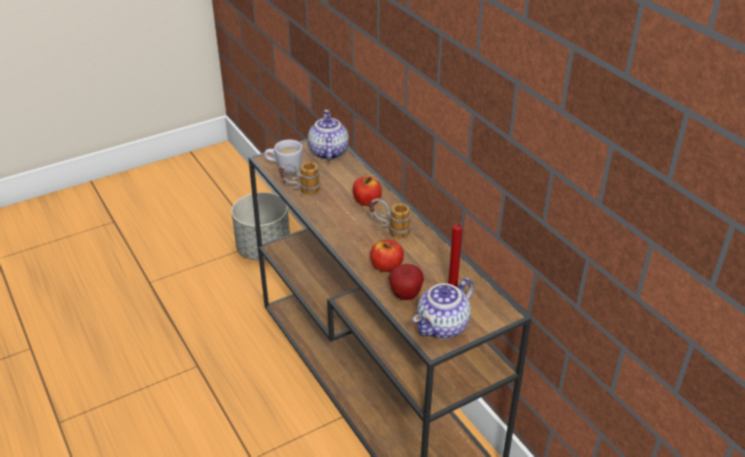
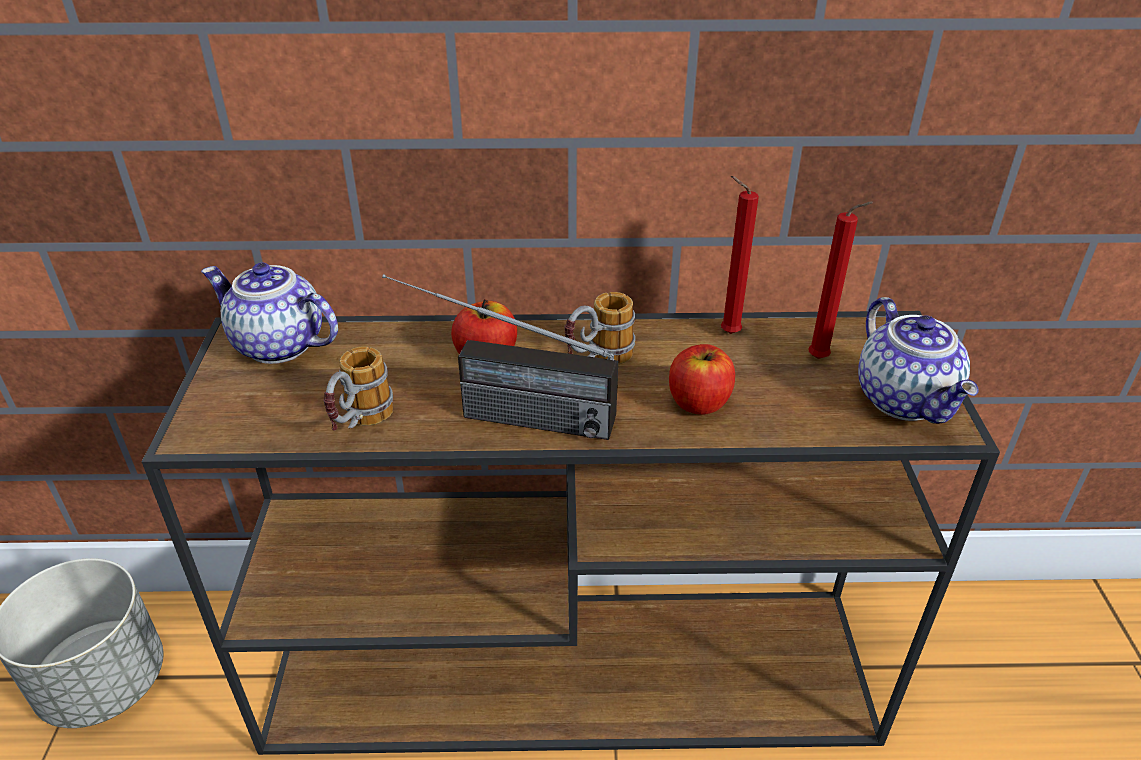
camera: 60 degrees left, 0 degrees up
(284, 169) = (257, 422): white mug -> none
(334, 218) = (499, 414): none -> radio
(405, 295) = (797, 410): apple -> none
(446, 259) = (726, 333): none -> red candle

